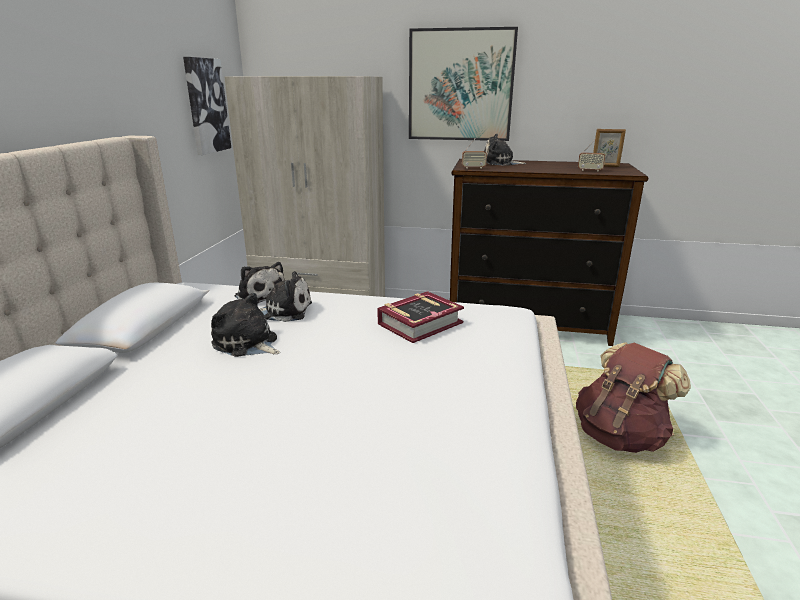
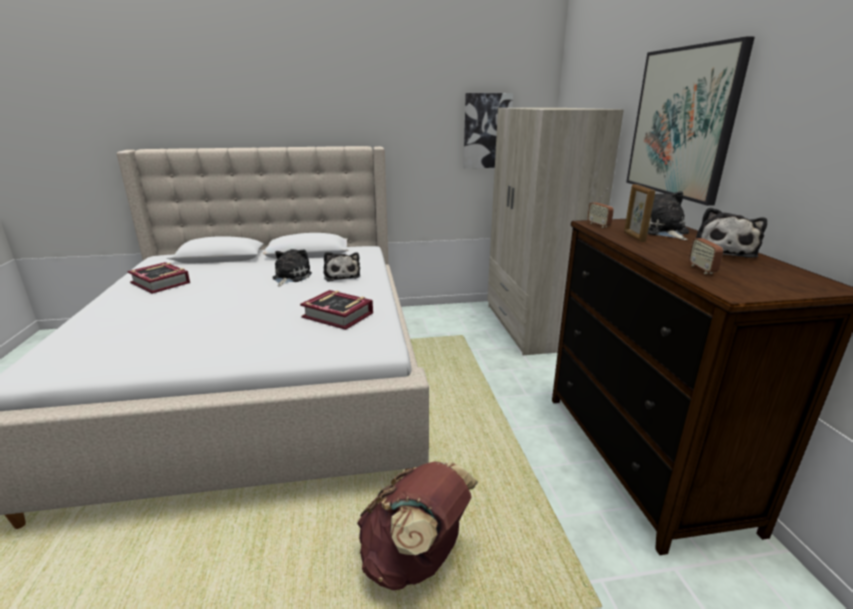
camera: 70 degrees right, 0 degrees up
(108, 479) = (161, 283): none -> book
(260, 295) = (364, 265): plush toy -> plush toy (724, 251)
(605, 166) = (775, 277): picture frame -> picture frame (634, 237)

